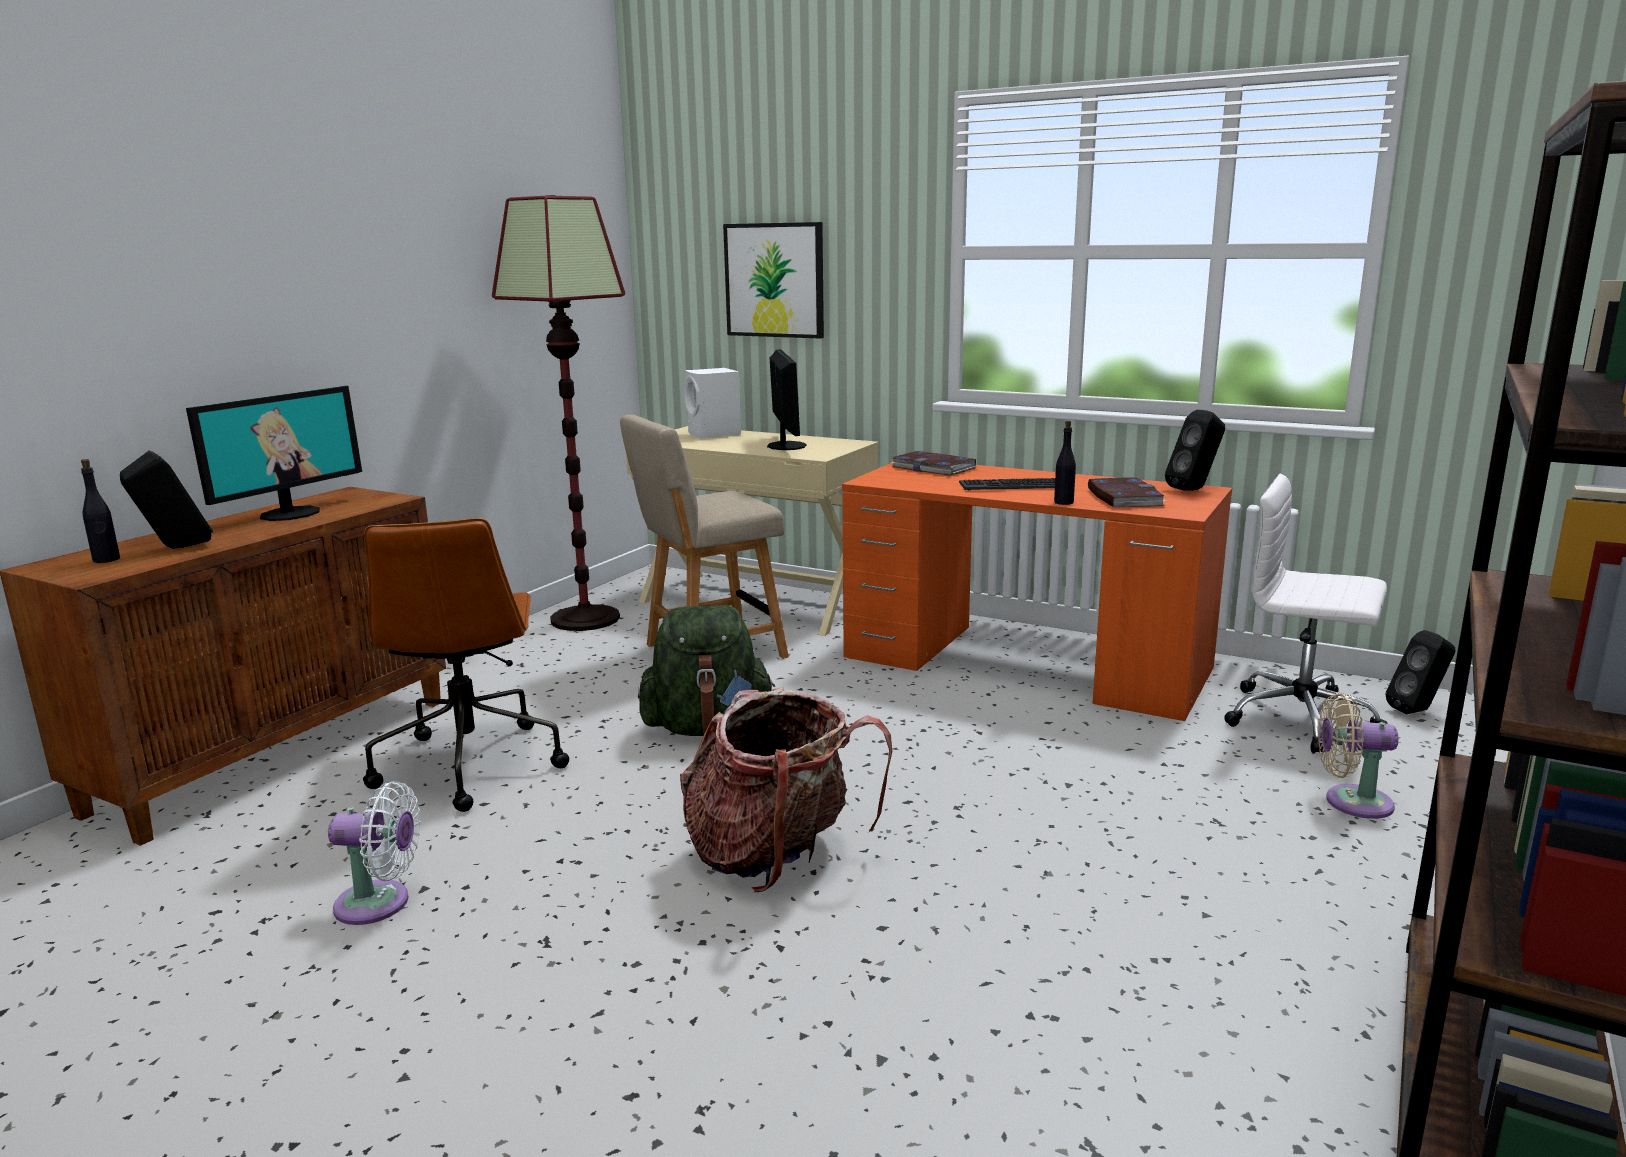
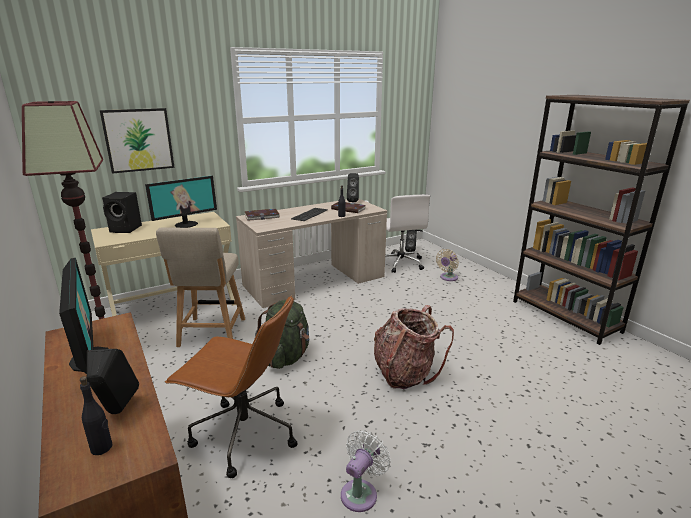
camera: 60 degrees left, 5 degrees up
(714, 434) = (126, 229): white speaker -> black speaker
(785, 446) = (186, 224): monitor -> monitor turned 120 degrees clockwise
(1025, 663) = (315, 281): orange desk -> beige desk
(1303, 719) = (400, 263): white office chair -> white office chair turned 75 degrees counterclockwise

